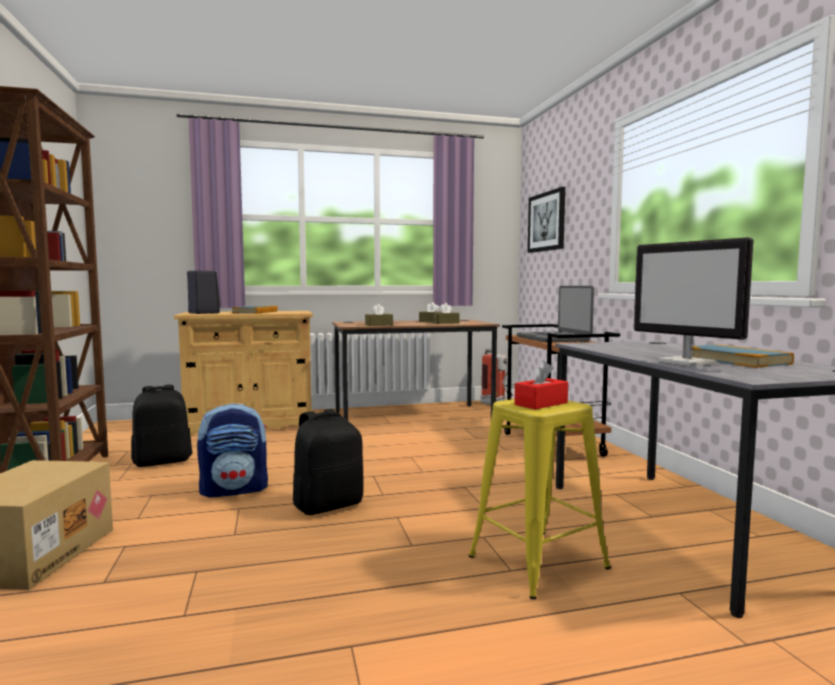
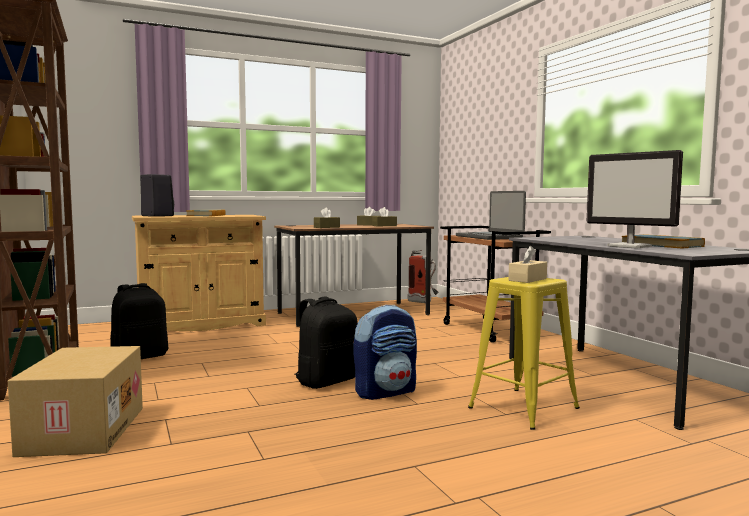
camera: 10 degrees left, 0 degrees up
(235, 490) = (231, 375): backpack -> backpack (386, 392)
(541, 403) = (527, 279): red tissue box -> beige tissue box
(546, 222) = (469, 134): picture -> none

